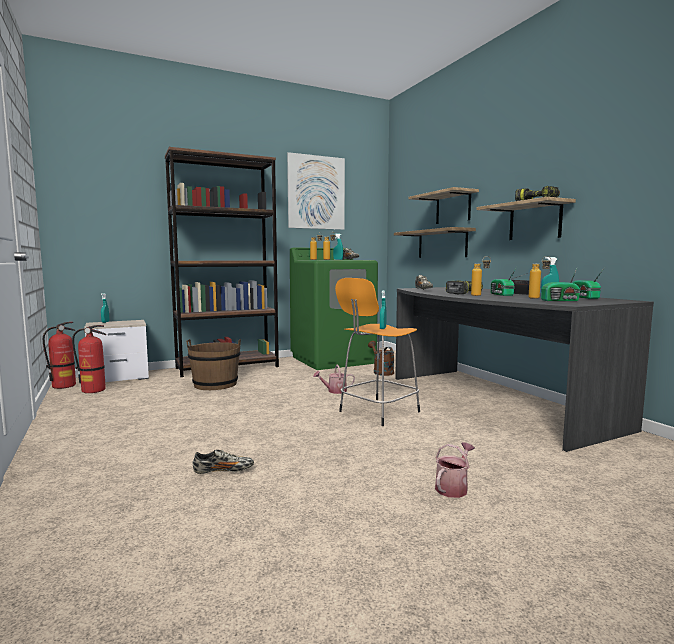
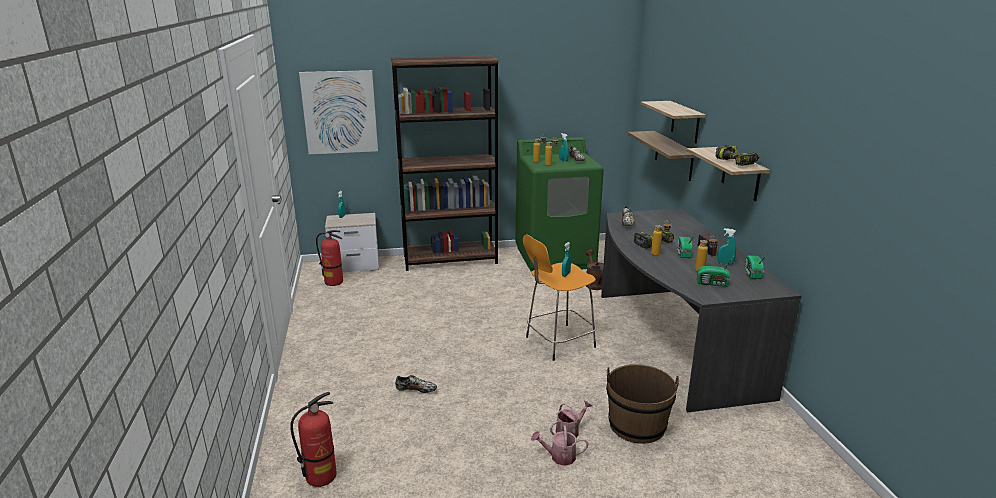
camera: 15 degrees right, 15 degrees up
(64, 386) = (311, 273): fire extinguisher -> fire extinguisher (321, 476)
(215, 384) = (433, 285): brown bucket -> brown bucket (637, 425)
(316, 192) = (549, 78): picture -> picture (340, 112)
(334, 391) = (534, 308): watering can -> watering can (559, 457)

